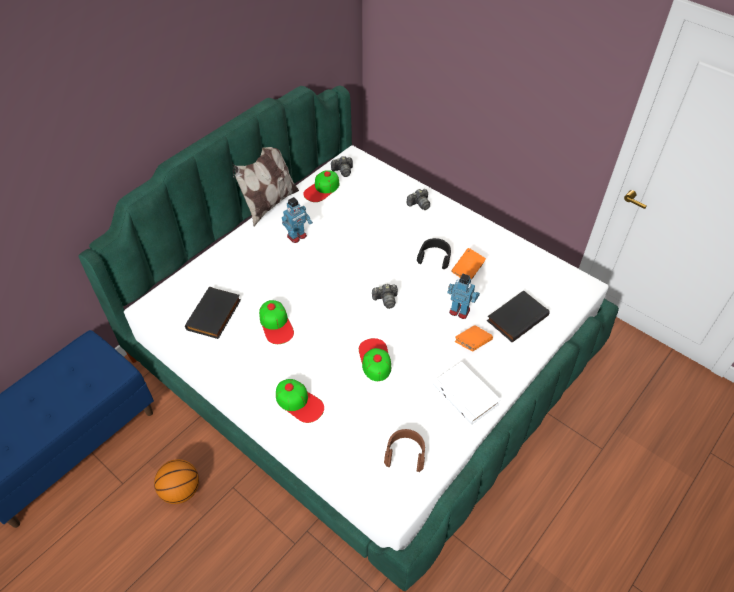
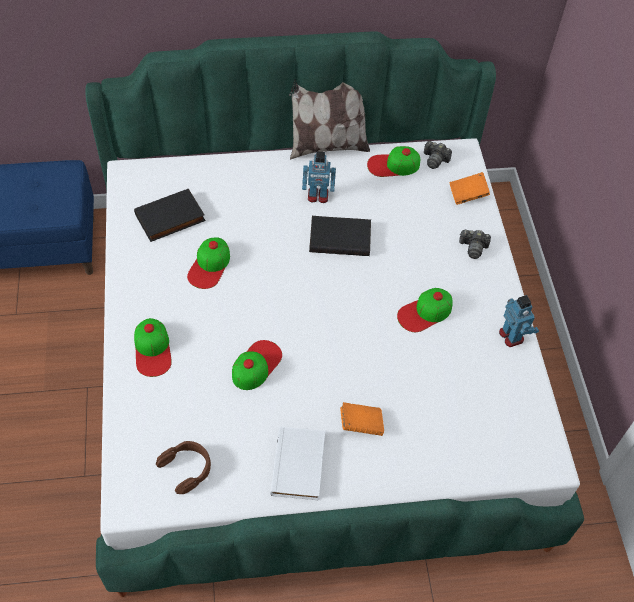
camera: 40 degrees right, 5 degrees up
(181, 490) = (49, 356): basketball -> none
(386, 300) = (329, 318): camera -> none
(434, 257) = (425, 312): black headphones -> cap
(459, 310) = (386, 383): toy robot -> toy robot (511, 336)
(467, 271) = (442, 351): orange book -> orange book (467, 195)
(516, 317) = (436, 435): black book -> black book (340, 237)

